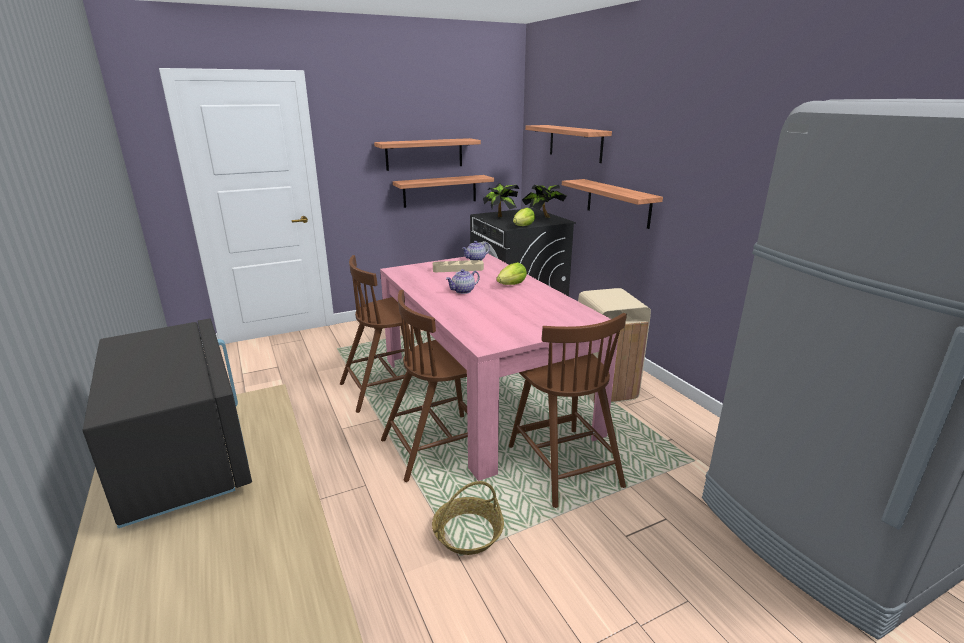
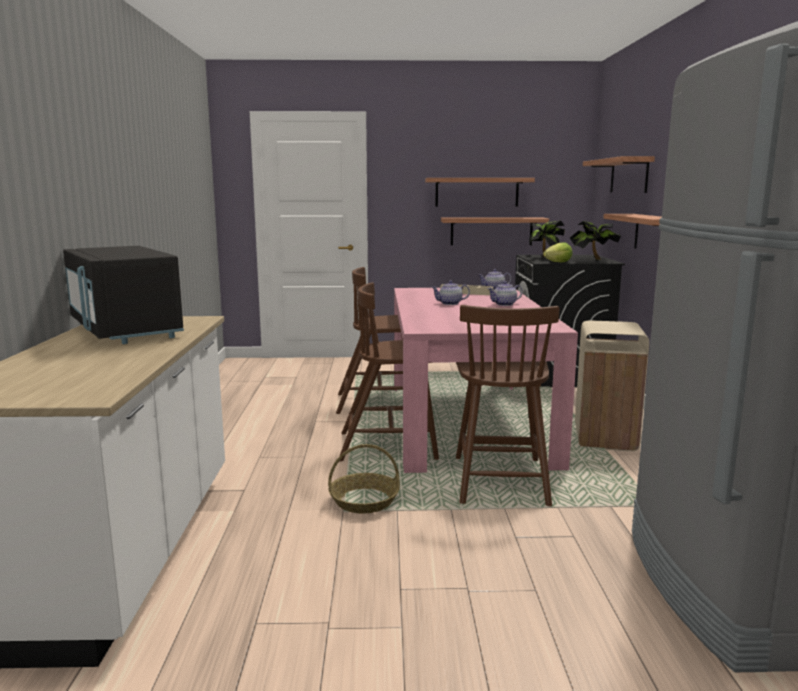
camera: 25 degrees right, 10 degrees down
(185, 456) = (125, 330): black microwave -> black microwave turned 150 degrees clockwise
(512, 285) = (504, 304): lettuce -> teapot

